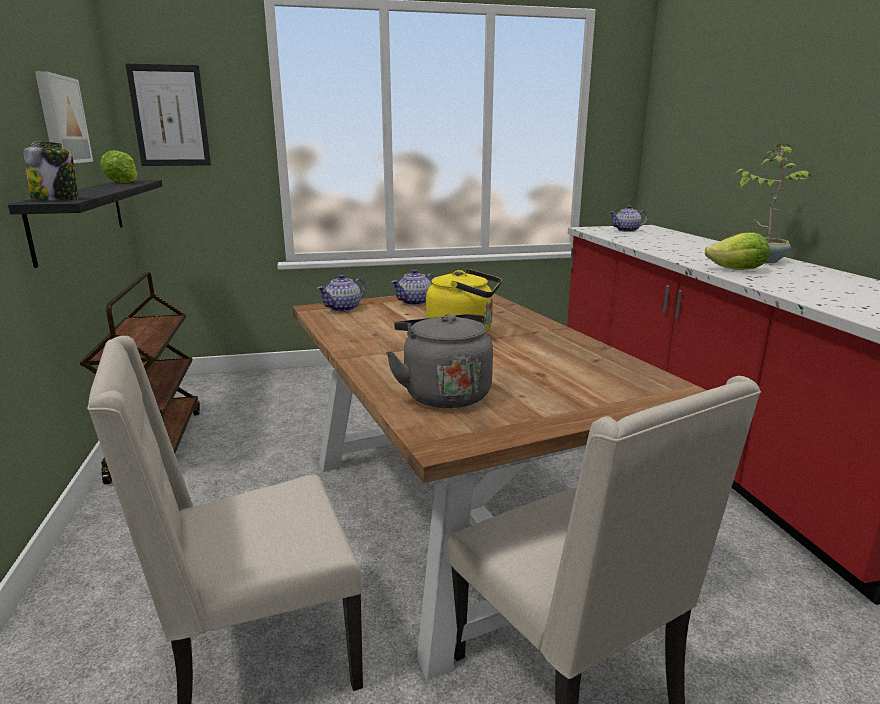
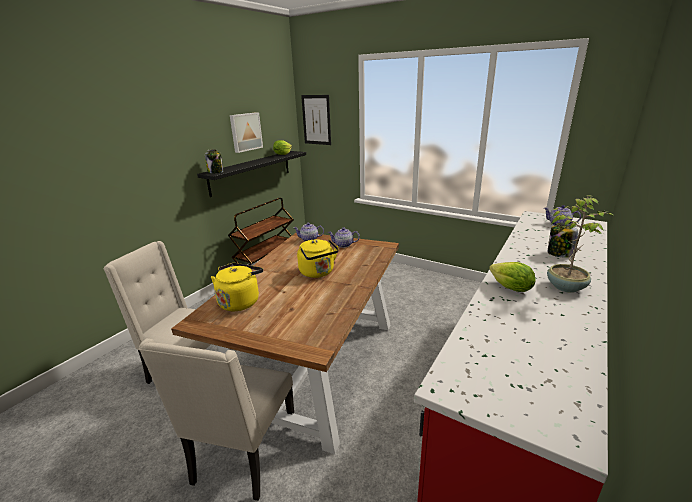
camera: 45 degrees right, 5 degrees up
(444, 394) = (240, 301): grey kettle -> yellow kettle
(692, 246) = (559, 254): none -> jar

